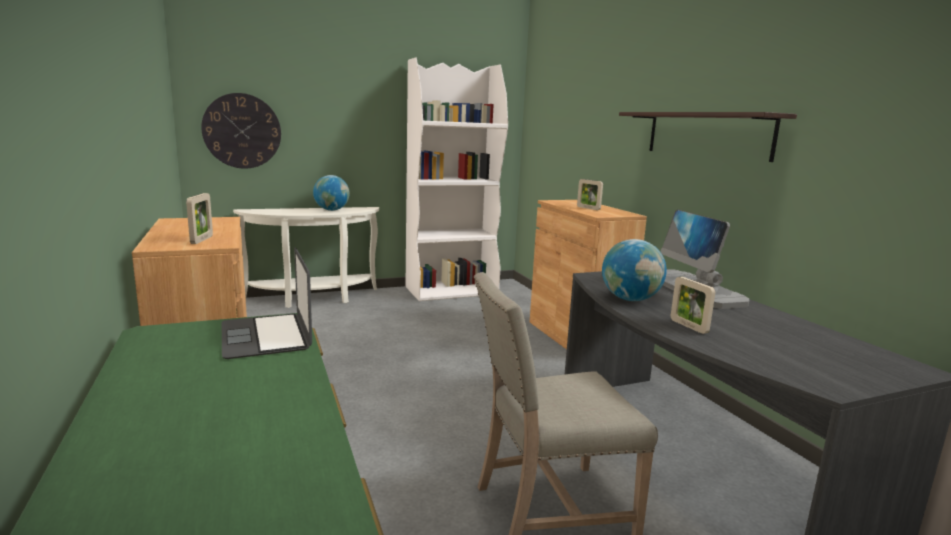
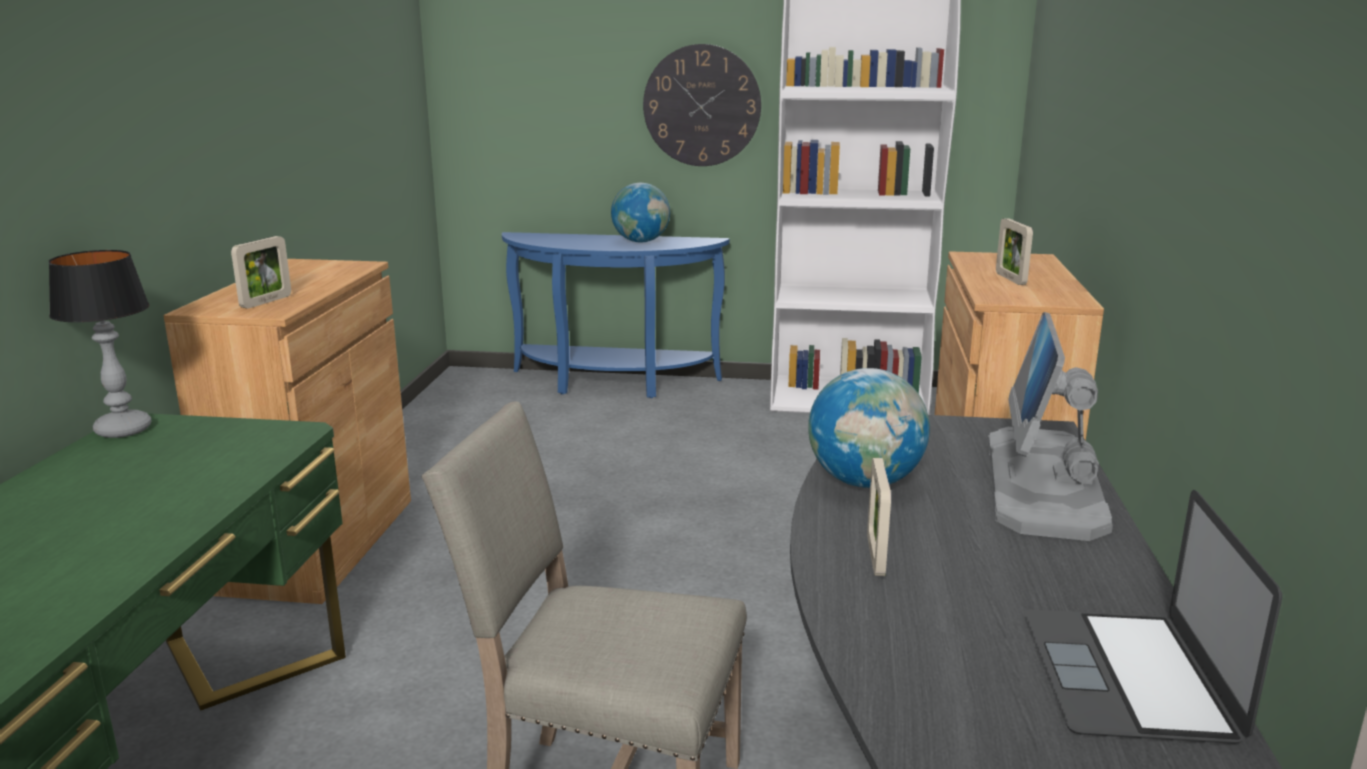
camera: 30 degrees right, 5 degrees up
(144, 337) = (124, 430): none -> table lamp
(242, 131) = (517, 110): wall clock -> wall clock (702, 106)
(266, 335) = (240, 451): laptop -> laptop (1127, 674)
(314, 299) = (611, 384): white console table -> blue console table
(706, 134) = (1184, 148): shelf -> none

